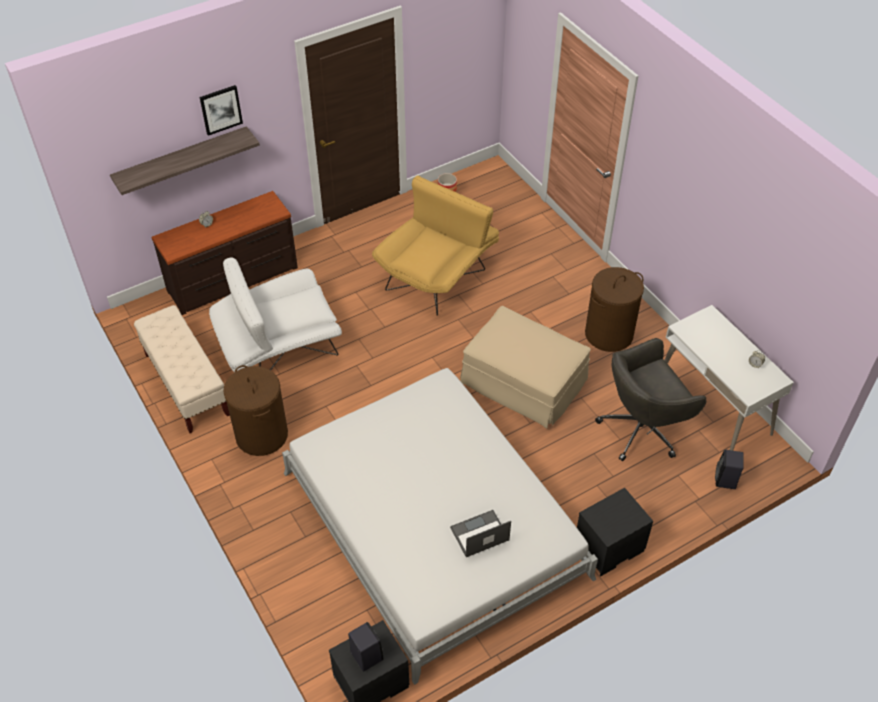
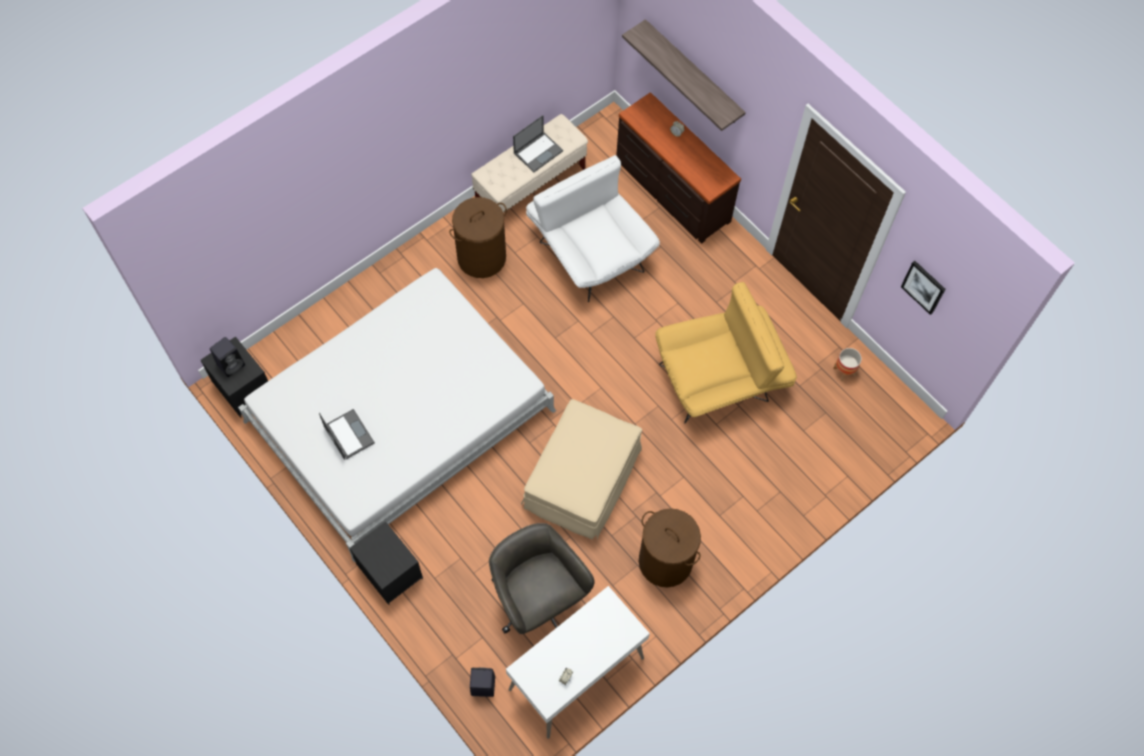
camera: 80 degrees right, 15 degrees up
(175, 342) = (538, 151): none -> laptop
(220, 109) = (732, 77): picture -> picture (923, 287)
(438, 274) = (721, 378): yellow armchair -> yellow armchair turned 45 degrees counterclockwise

